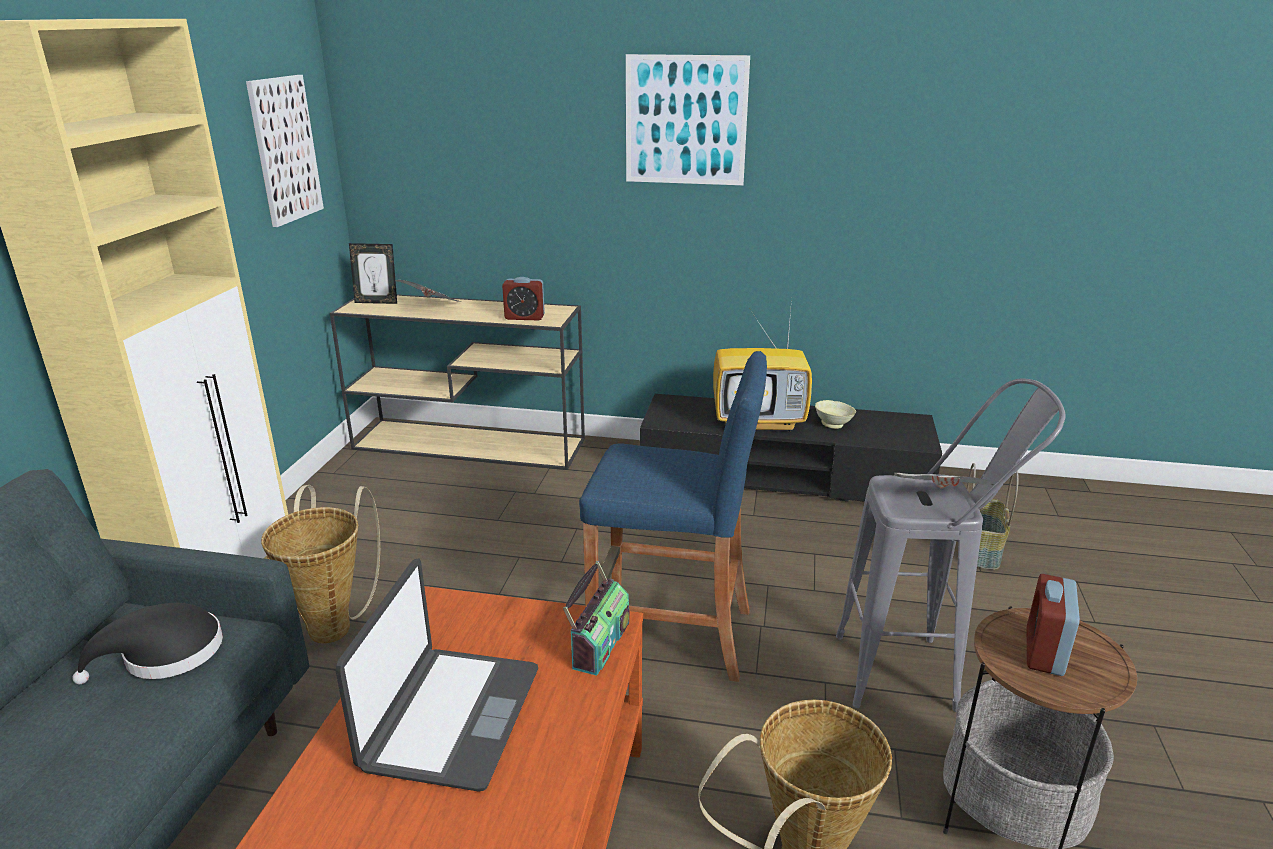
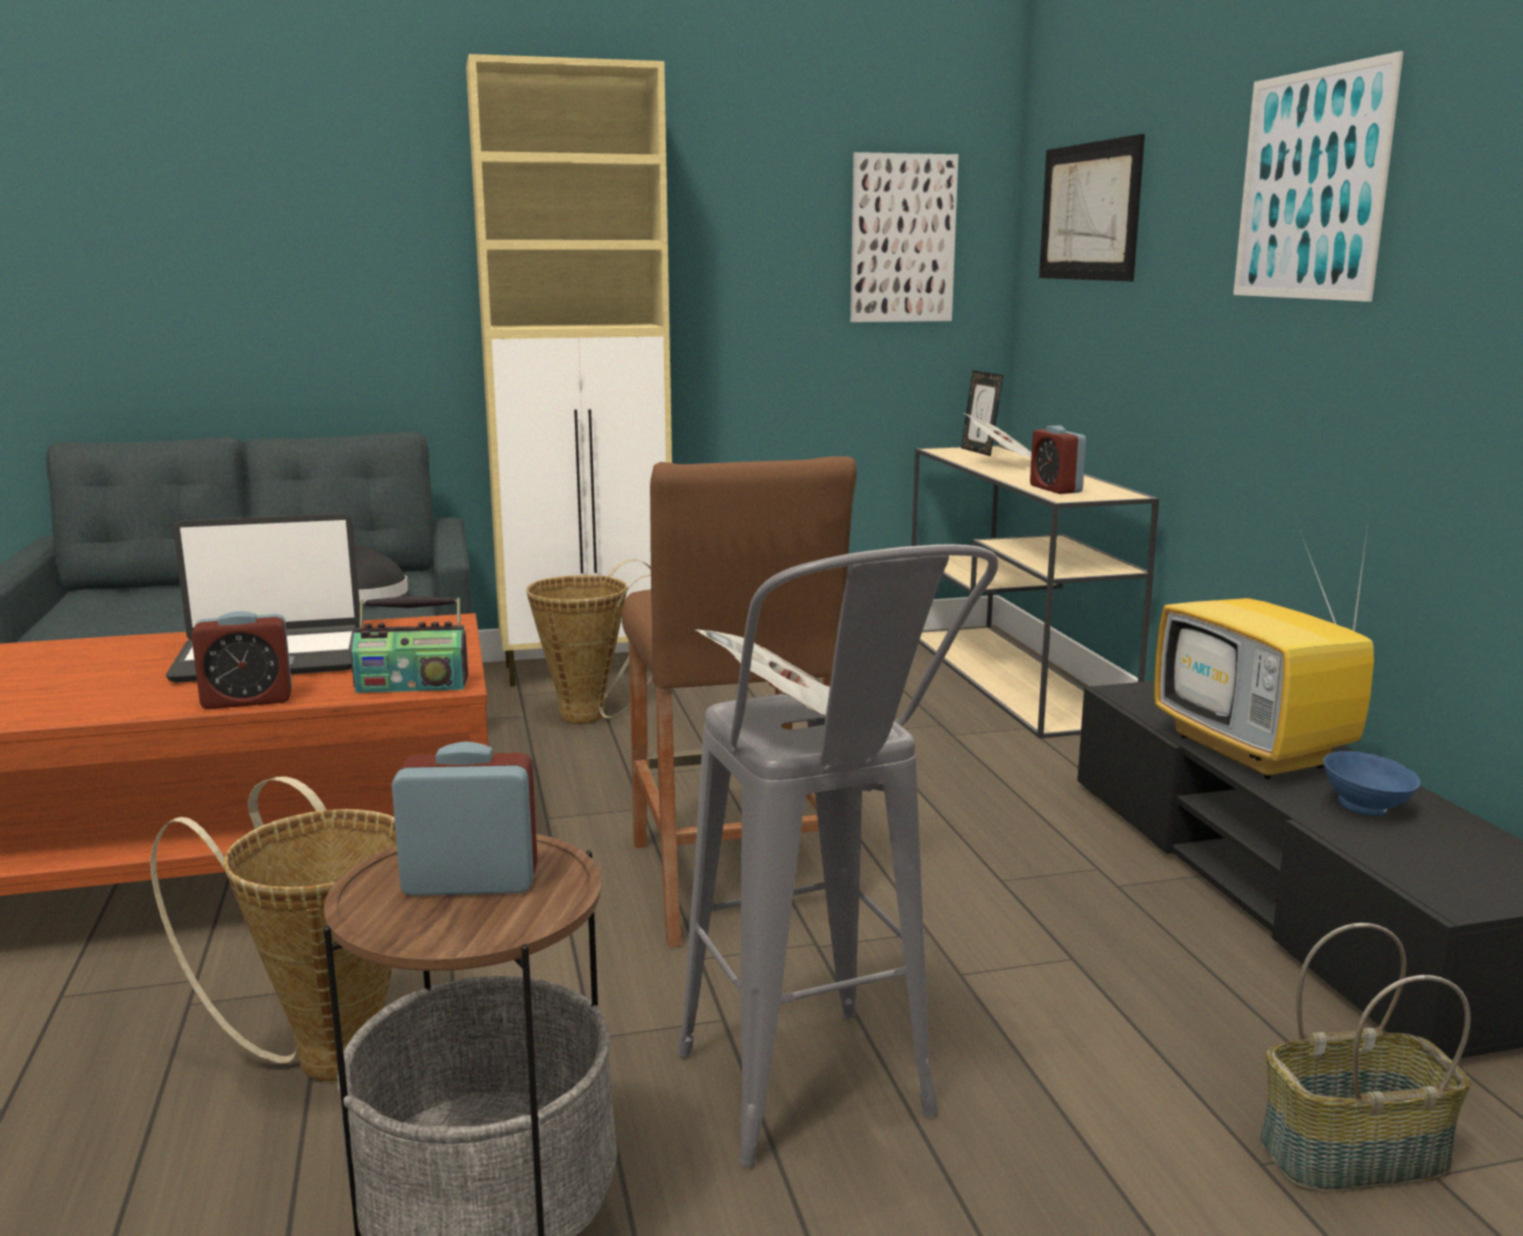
camera: 65 degrees right, 10 degrees down
(445, 121) = (1089, 212): none -> picture
(574, 740) = (247, 700): none -> alarm clock
(670, 635) = (731, 882): blue stool -> brown stool
(834, 425) = (1366, 809): beige bowl -> blue bowl

